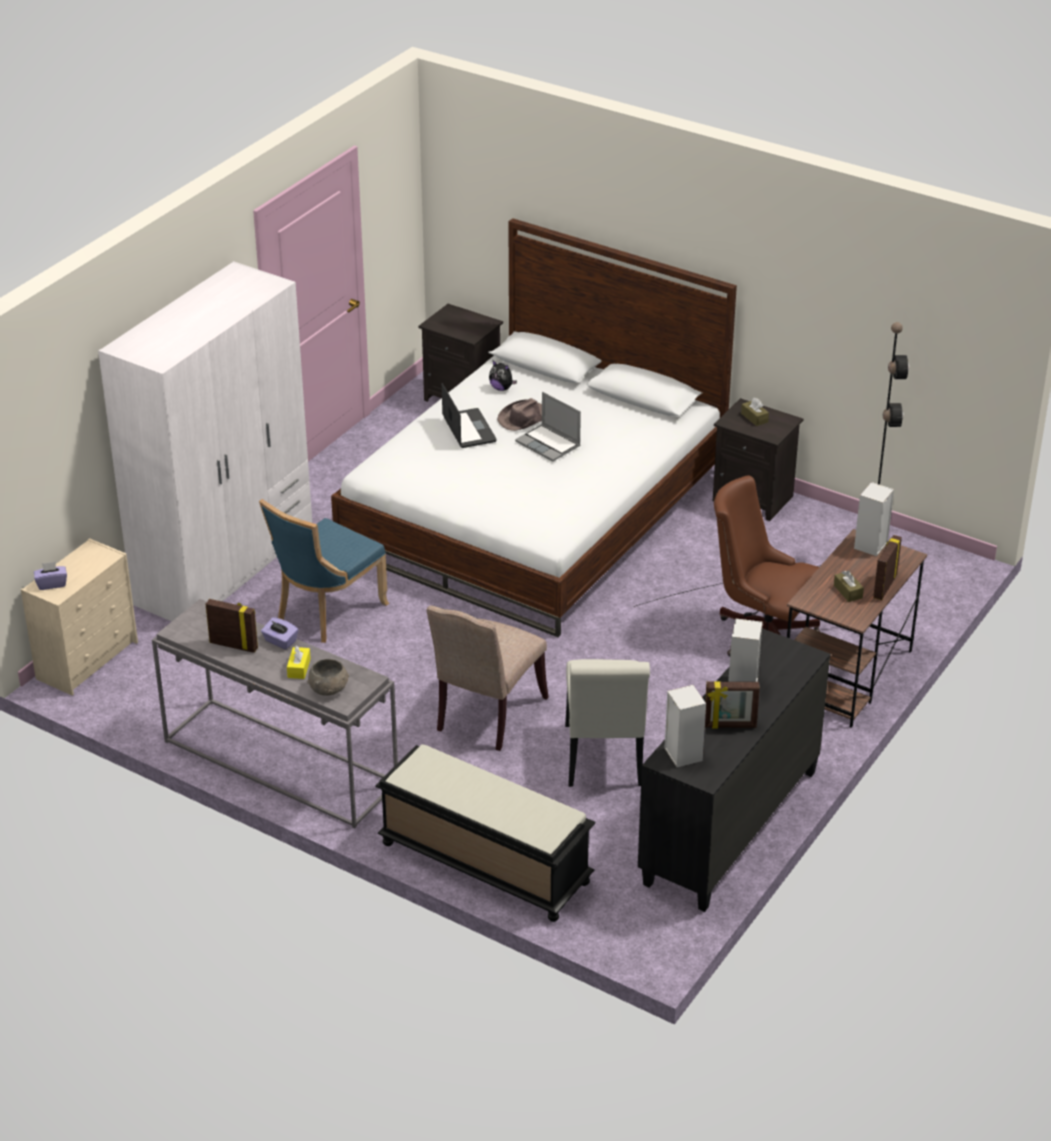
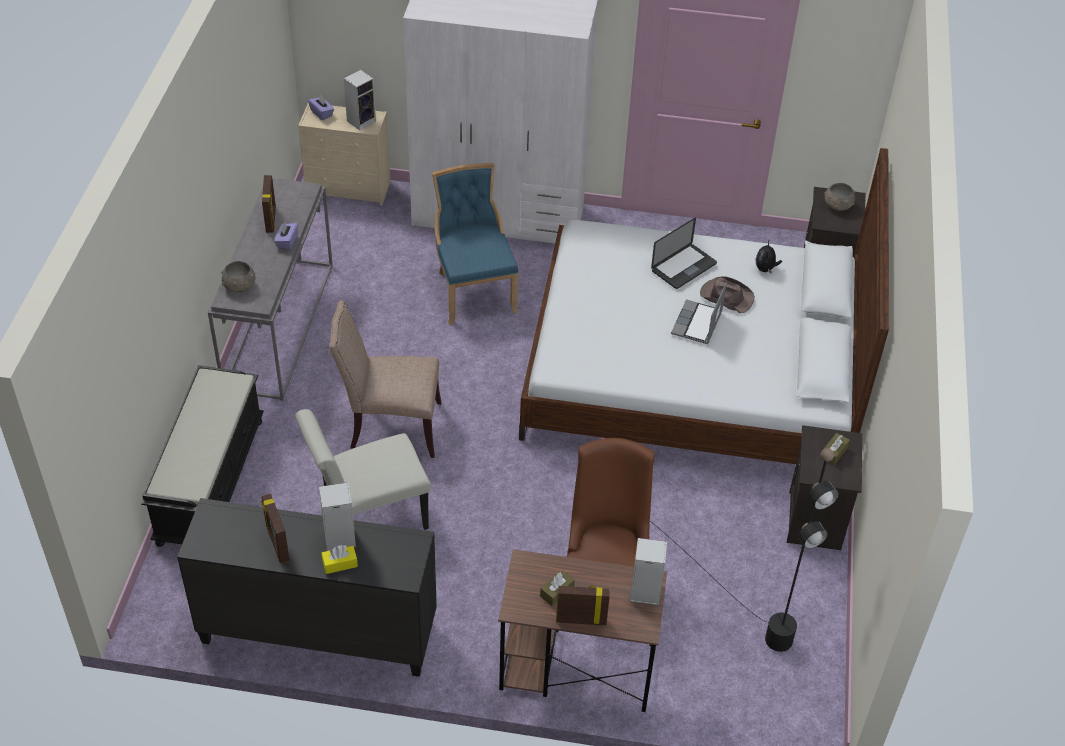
camera: 65 degrees right, 10 degrees up
(299, 668) = (258, 262): yellow tissue box -> yellow tissue box (340, 563)
(326, 612) = (473, 290): blue chair -> blue chair turned 60 degrees clockwise
(454, 322) = (837, 206): none -> grey bowl
(682, 753) = (225, 520): speaker -> speaker (361, 120)

